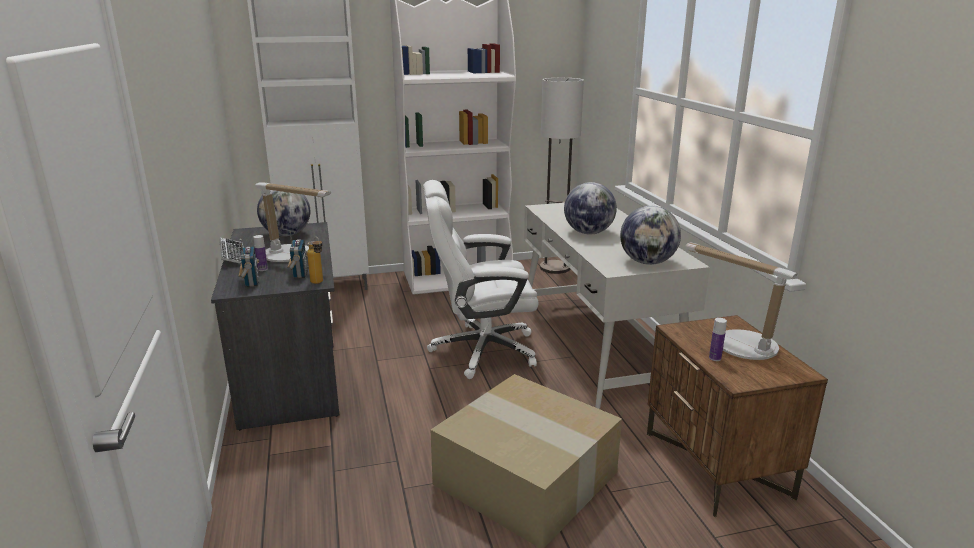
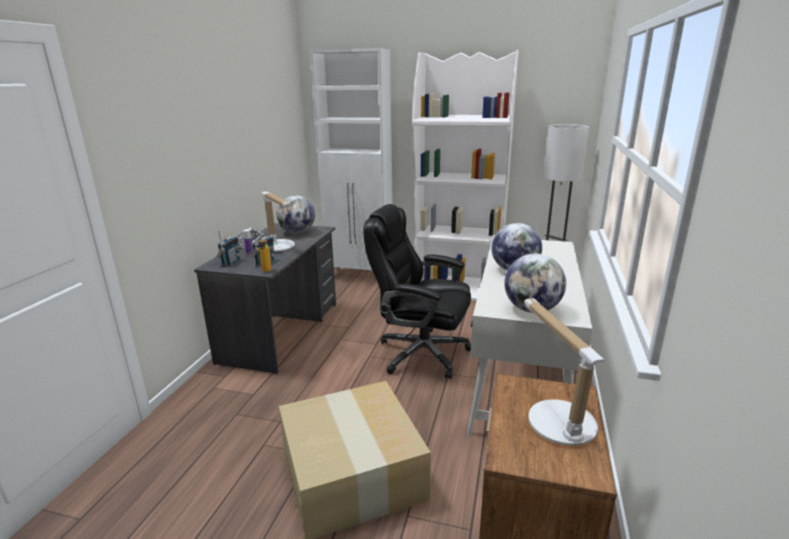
camera: 30 degrees right, 0 degrees up
(482, 350) = (421, 353): white office chair -> black office chair
(715, 358) = (512, 425): bottle -> none

